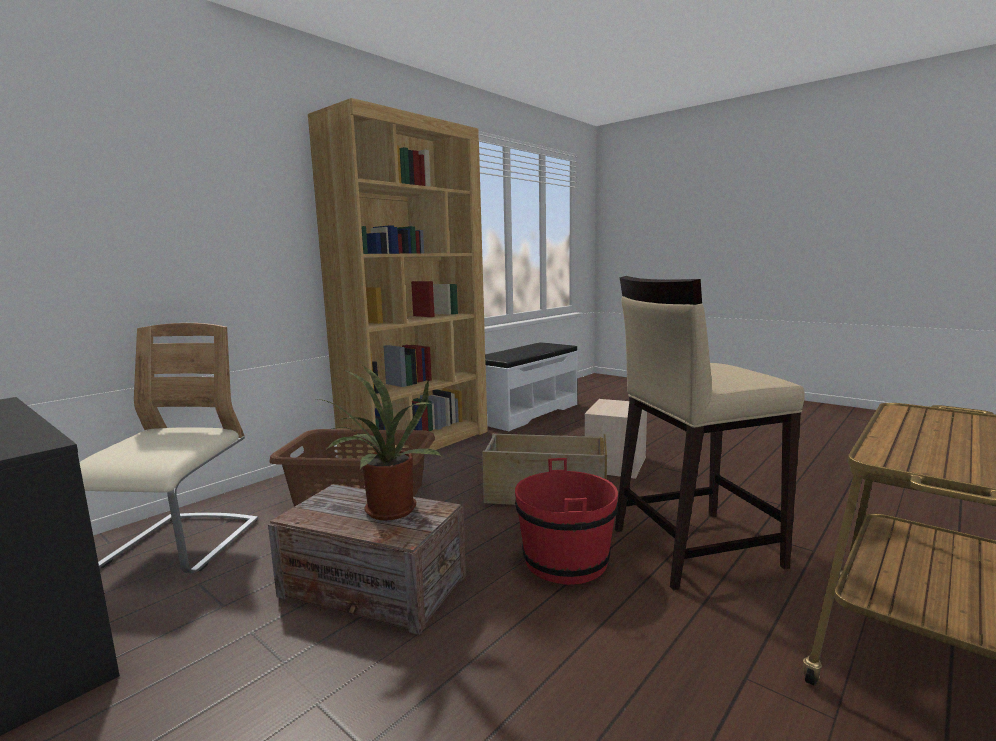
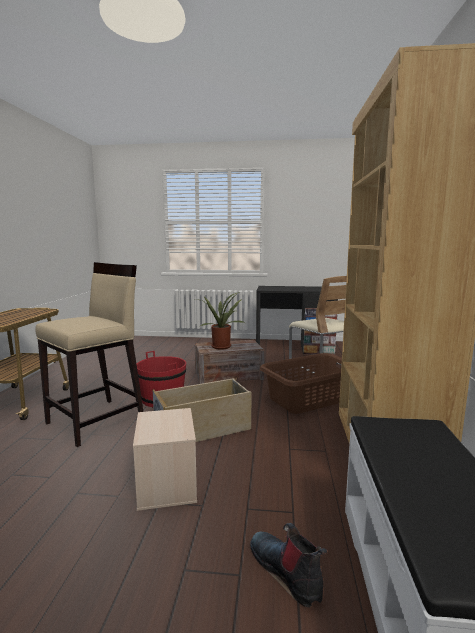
camera: 145 degrees right, 0 degrees up
(571, 426) = (286, 572): none -> boot

